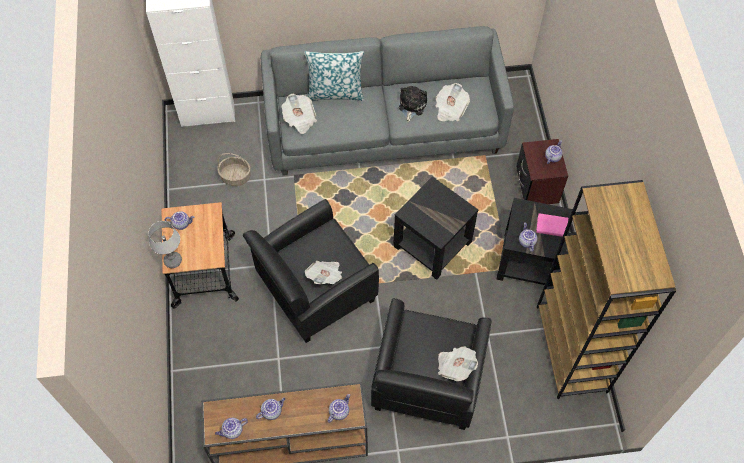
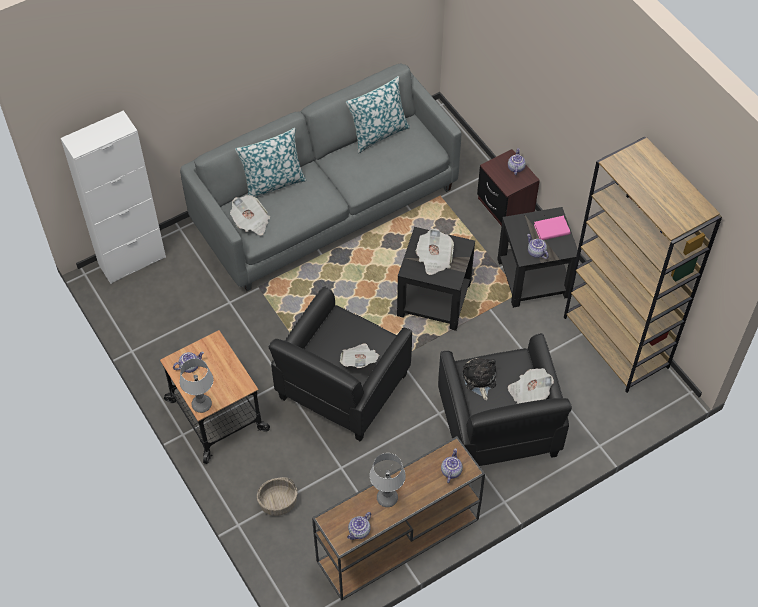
camera: 25 degrees left, 5 degrees down
(235, 177) = (197, 312): basket -> basket (278, 503)
(272, 411) = (387, 498): teapot -> table lamp
(411, 106) = (356, 168): plush toy -> plush toy (479, 380)
(446, 82) = (378, 133): none -> pillow
(450, 109) = (396, 158): newspaper -> newspaper (434, 258)

